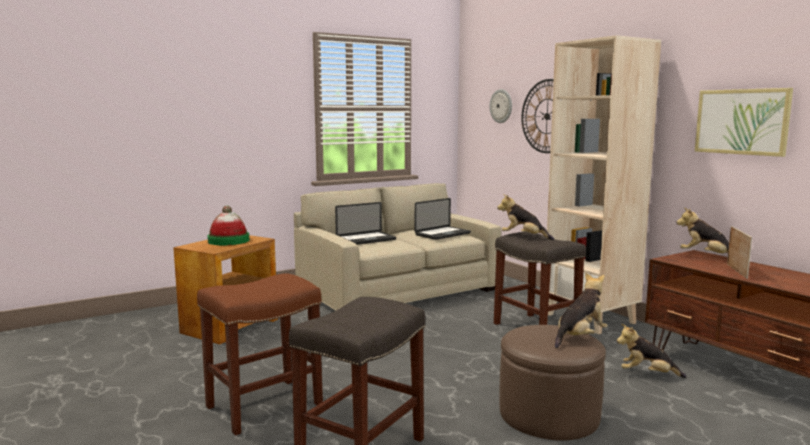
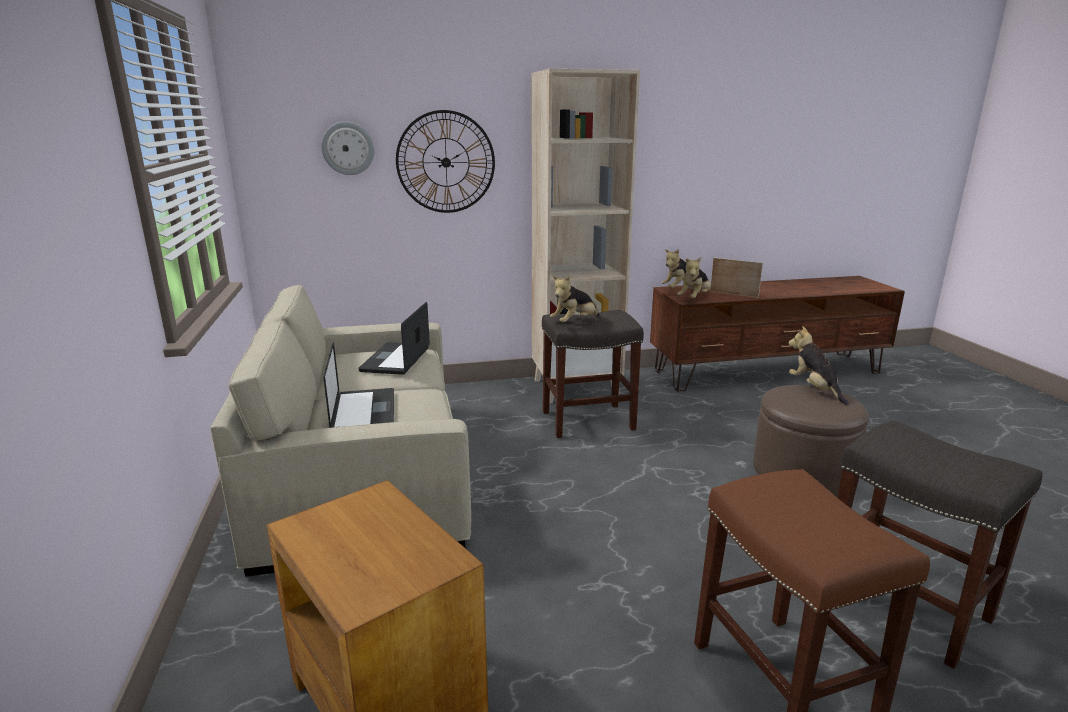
camera: 70 degrees left, 10 degrees up
(228, 241) = (355, 537): hat -> none
(442, 234) = (396, 360): laptop -> laptop turned 150 degrees counterclockwise
(647, 374) = (720, 406): plush toy -> plush toy (694, 298)
(741, 121) = (689, 162): picture -> none

